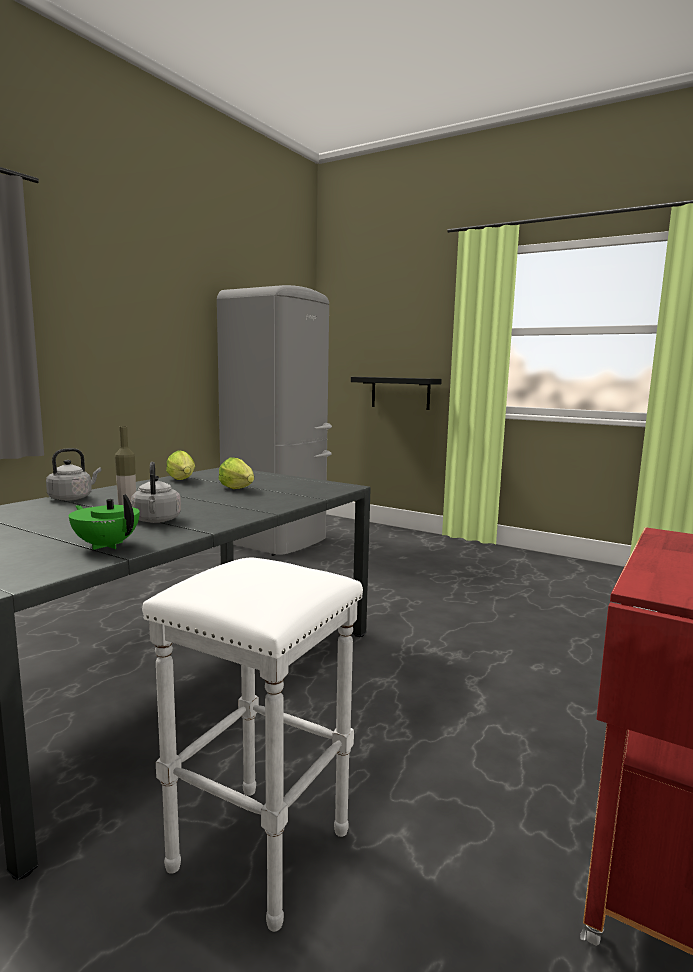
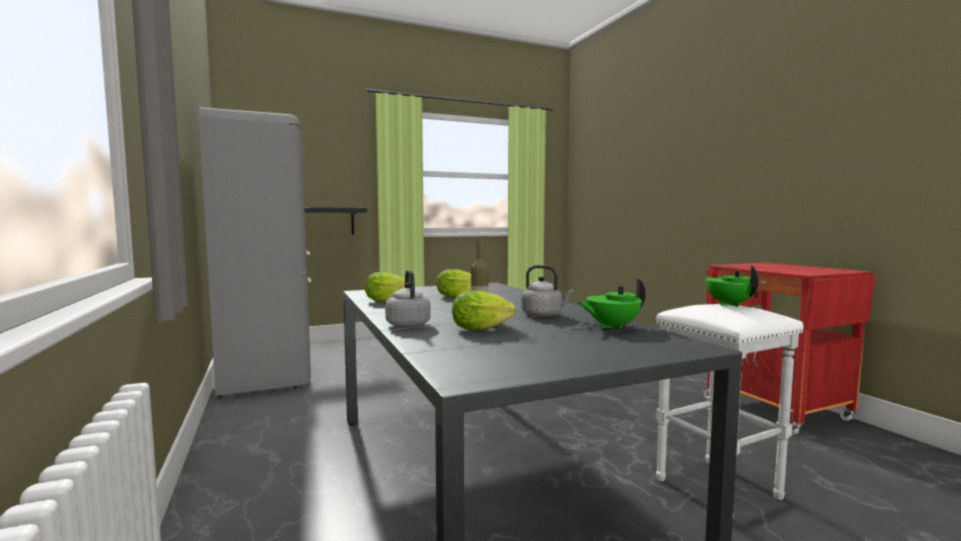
camera: 55 degrees left, 5 degrees down
(65, 514) = (484, 329): none -> lettuce
(271, 573) = (729, 304): none -> green teapot

